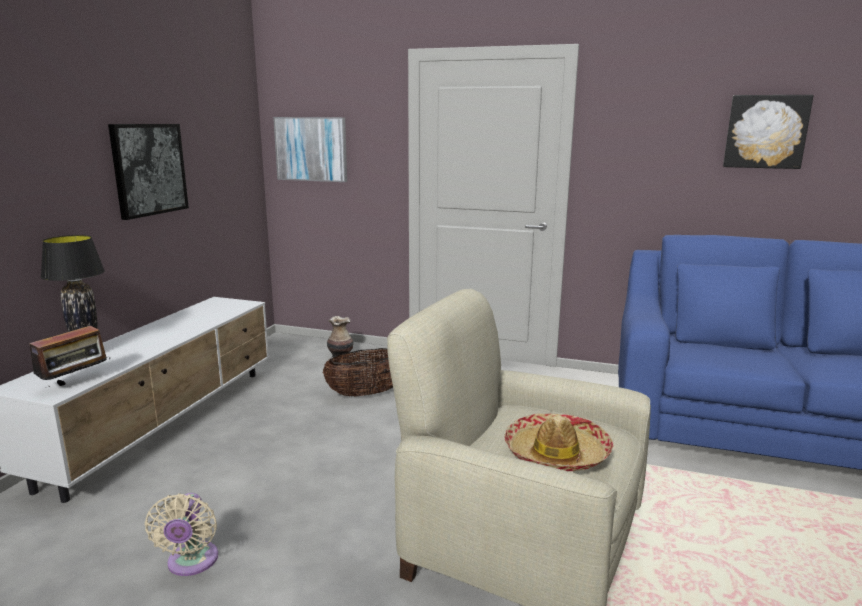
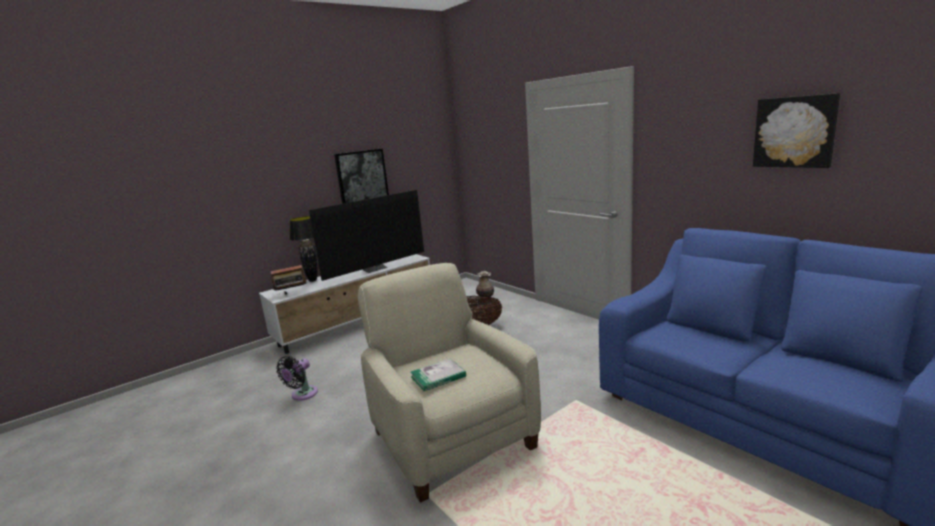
camera: 35 degrees right, 0 degrees up
(190, 325) = (374, 269): none -> television
(191, 563) = (302, 395): beige fan -> black fan
(311, 149) = (478, 155): picture -> none
(556, 454) = (438, 377): hat -> book

